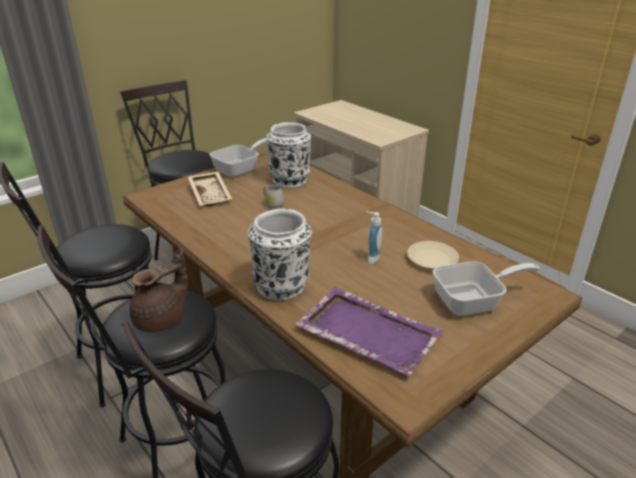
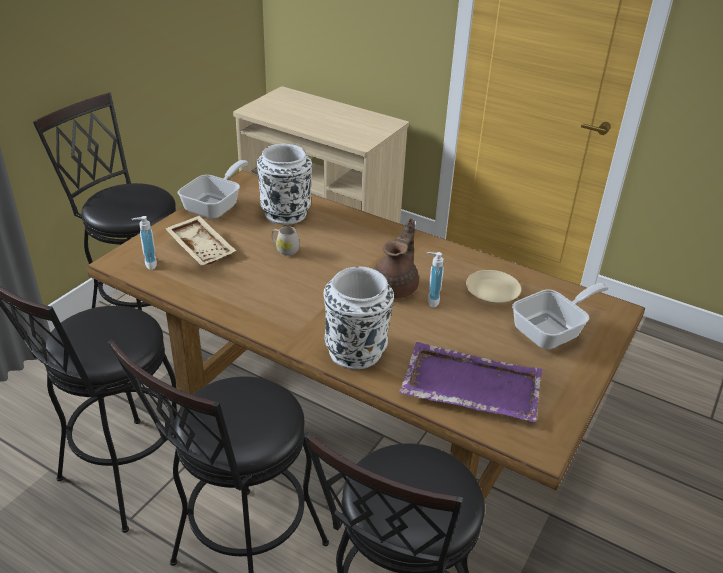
camera: 20 degrees left, 5 degrees up
(162, 319) = (247, 416): brown teapot -> brown teapot (396, 287)
(165, 200) = (148, 264): none -> soap dispenser

